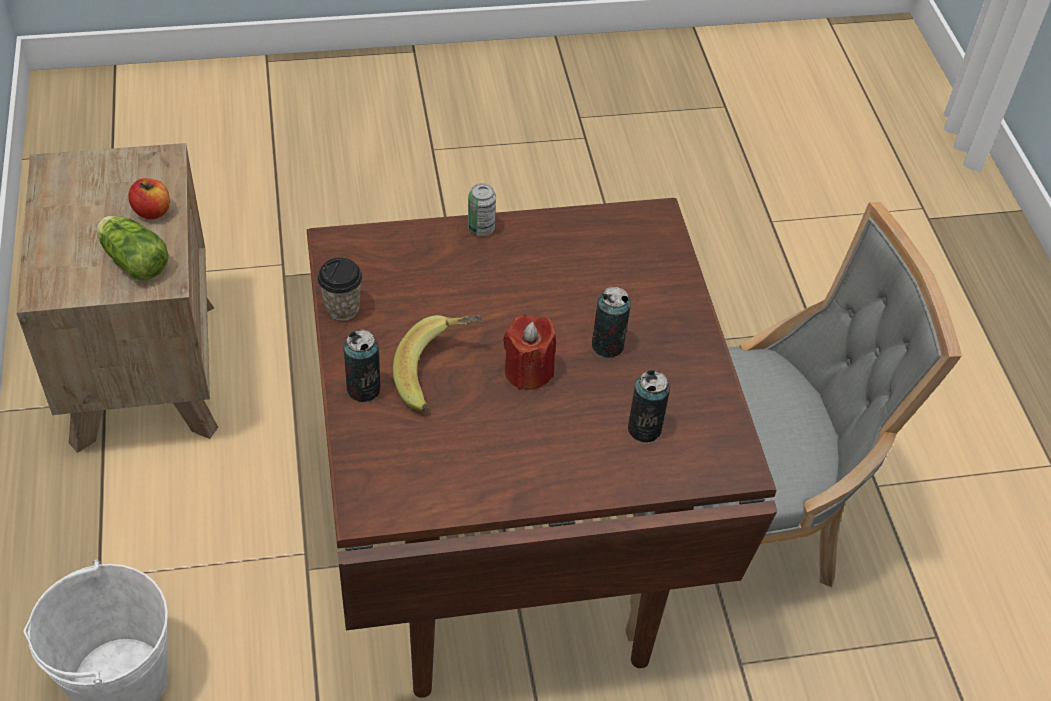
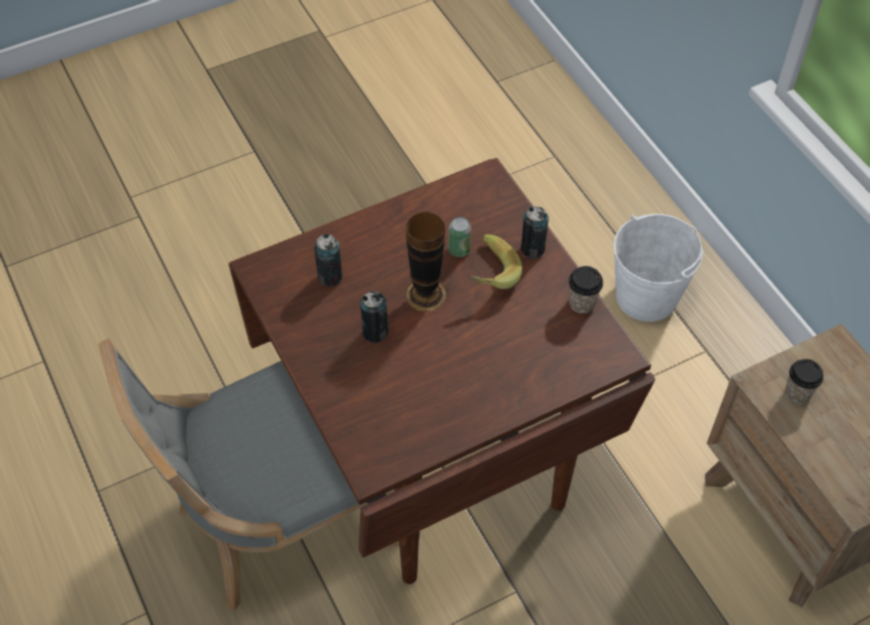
camera: 165 degrees right, 5 degrees up
(132, 260) = (797, 393): lettuce -> cup
(152, 211) = (820, 444): apple -> none
(481, 228) = (514, 408): can -> can (459, 250)
(528, 371) = (425, 295): red candle -> vase

